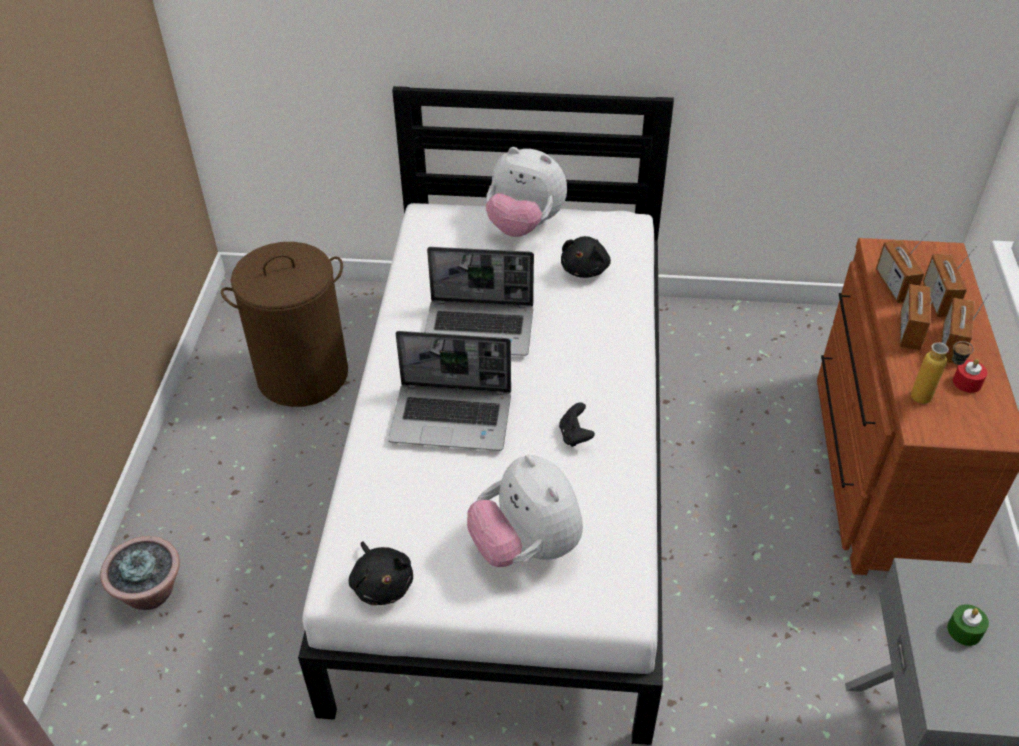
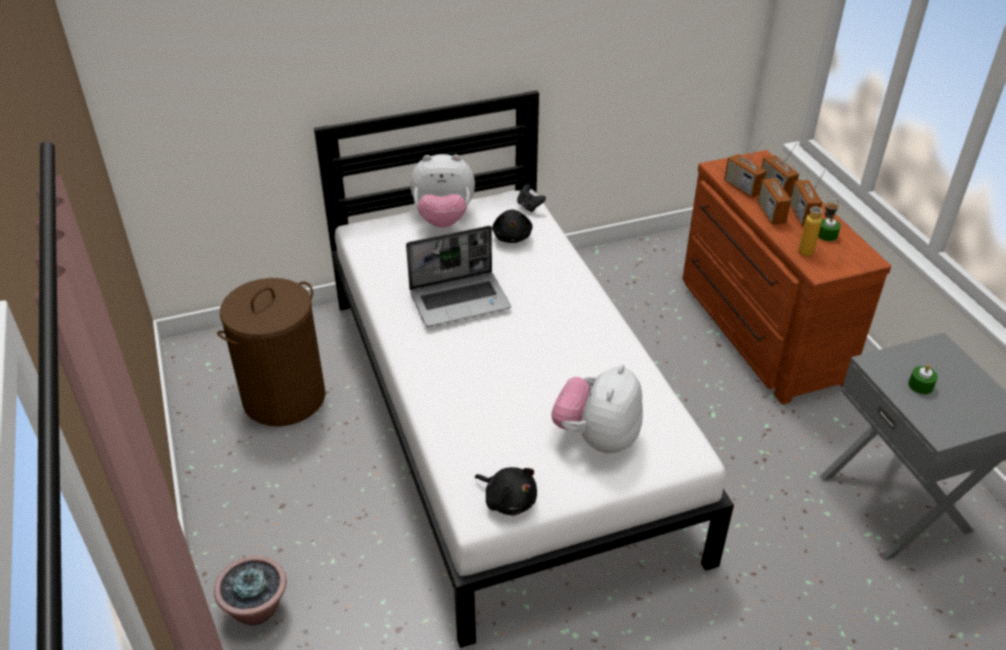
camera: 25 degrees left, 5 degrees down
(453, 417) = (482, 368): laptop -> none
(526, 546) = (597, 438): plush toy -> plush toy turned 75 degrees clockwise
(575, 435) = (581, 352): black game controller -> black game controller (529, 206)
(967, 382) = (827, 235): red candle -> green candle

